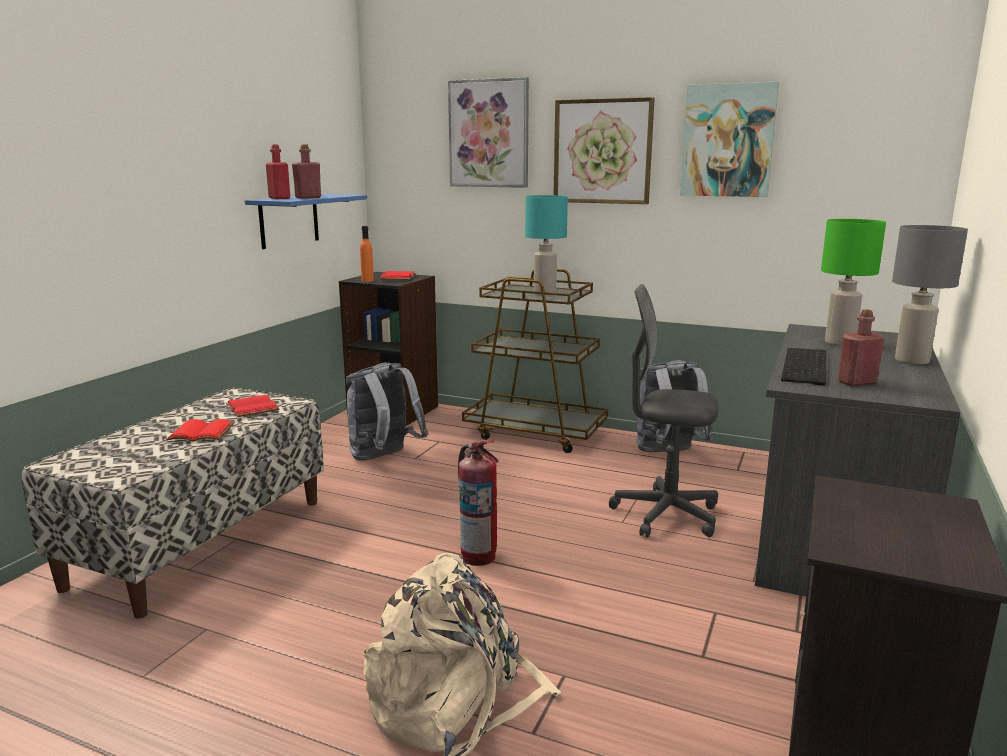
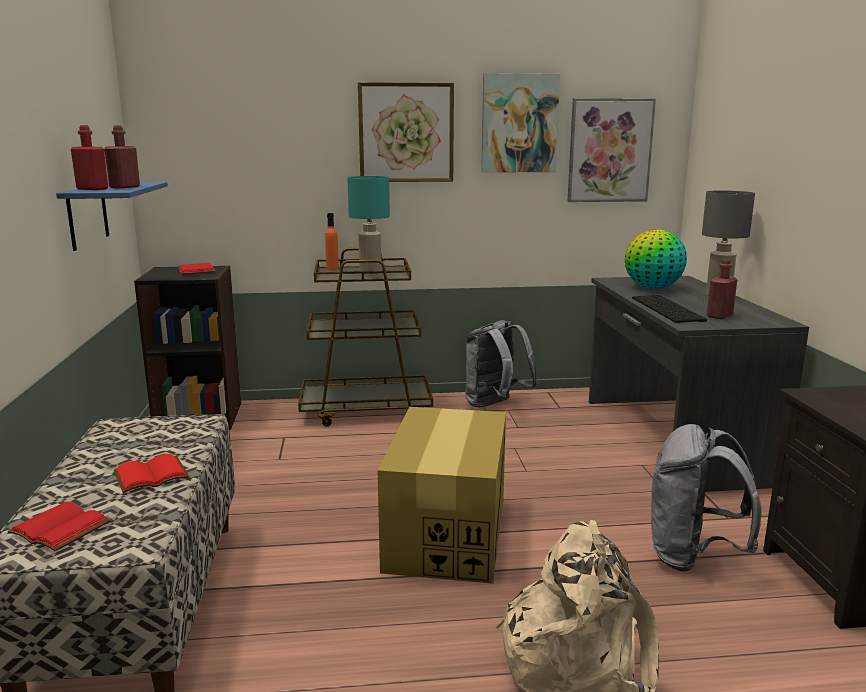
camera: 30 degrees left, 0 degrees up
(254, 408) = (168, 436): red book -> red book (63, 528)
(367, 281) = (168, 277): orange bottle -> orange bottle (332, 269)
(384, 457) = (246, 466): grey backpack -> grey backpack (692, 556)
(478, 556) = (447, 533): fire extinguisher -> cardboard box
(489, 134) = (284, 114): picture -> picture (609, 150)
(665, 515) = (551, 456): grey office chair -> none
(839, 343) = (653, 288): green table lamp -> globe

